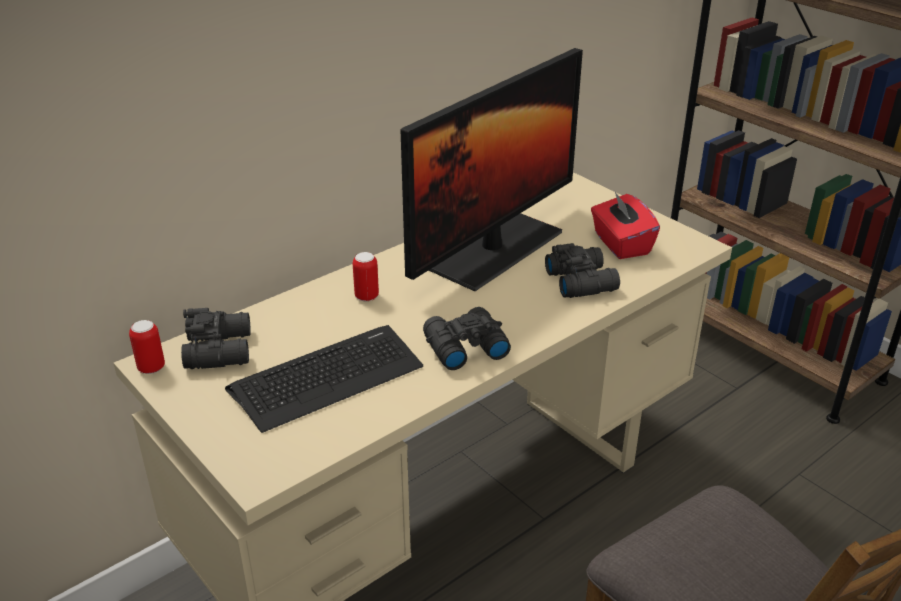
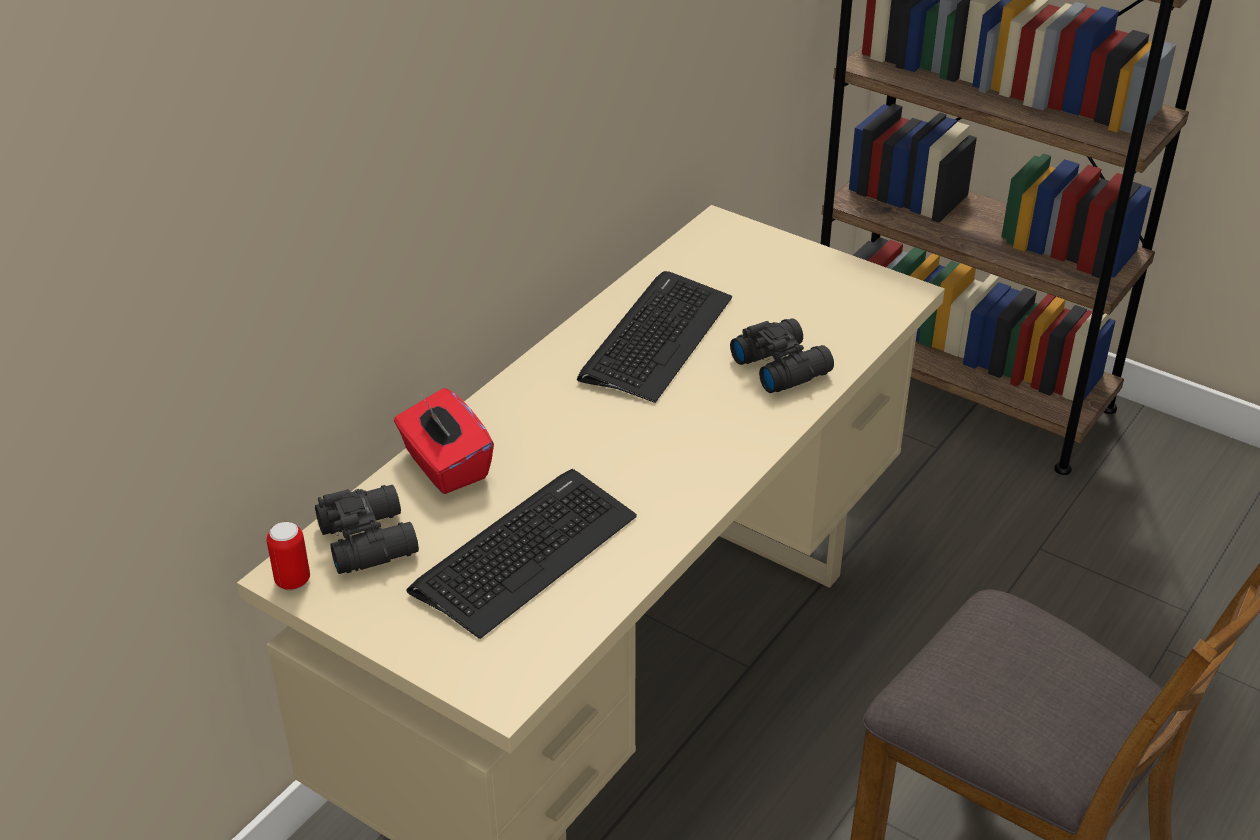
camera: 15 degrees left, 5 degrees up
(366, 296) = (522, 433): can -> none
(463, 347) = (674, 482): black binoculars -> none
(494, 249) = (656, 338): monitor -> keyboard
(621, 244) = (810, 305): red tissue box -> red tissue box (445, 465)

